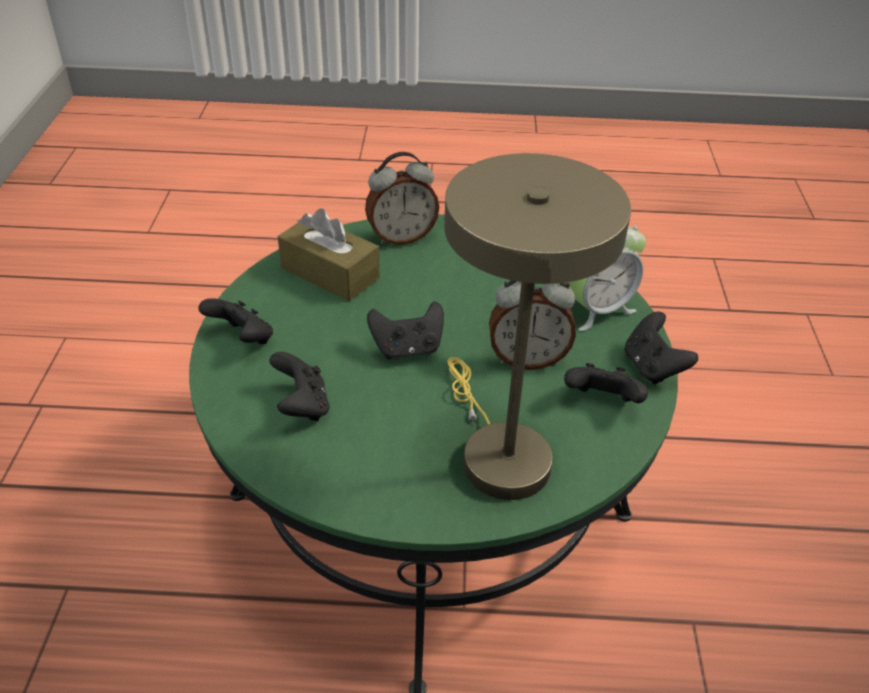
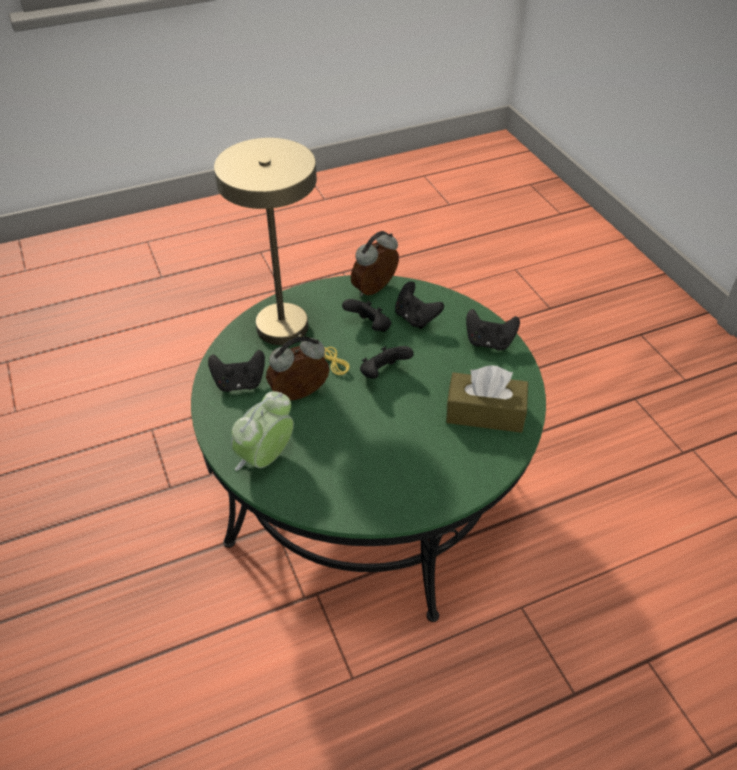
camera: 155 degrees right, 5 degrees up
(401, 237) = (463, 472): alarm clock -> alarm clock (376, 290)
(652, 367) = (211, 421): black game controller -> black game controller (369, 327)

